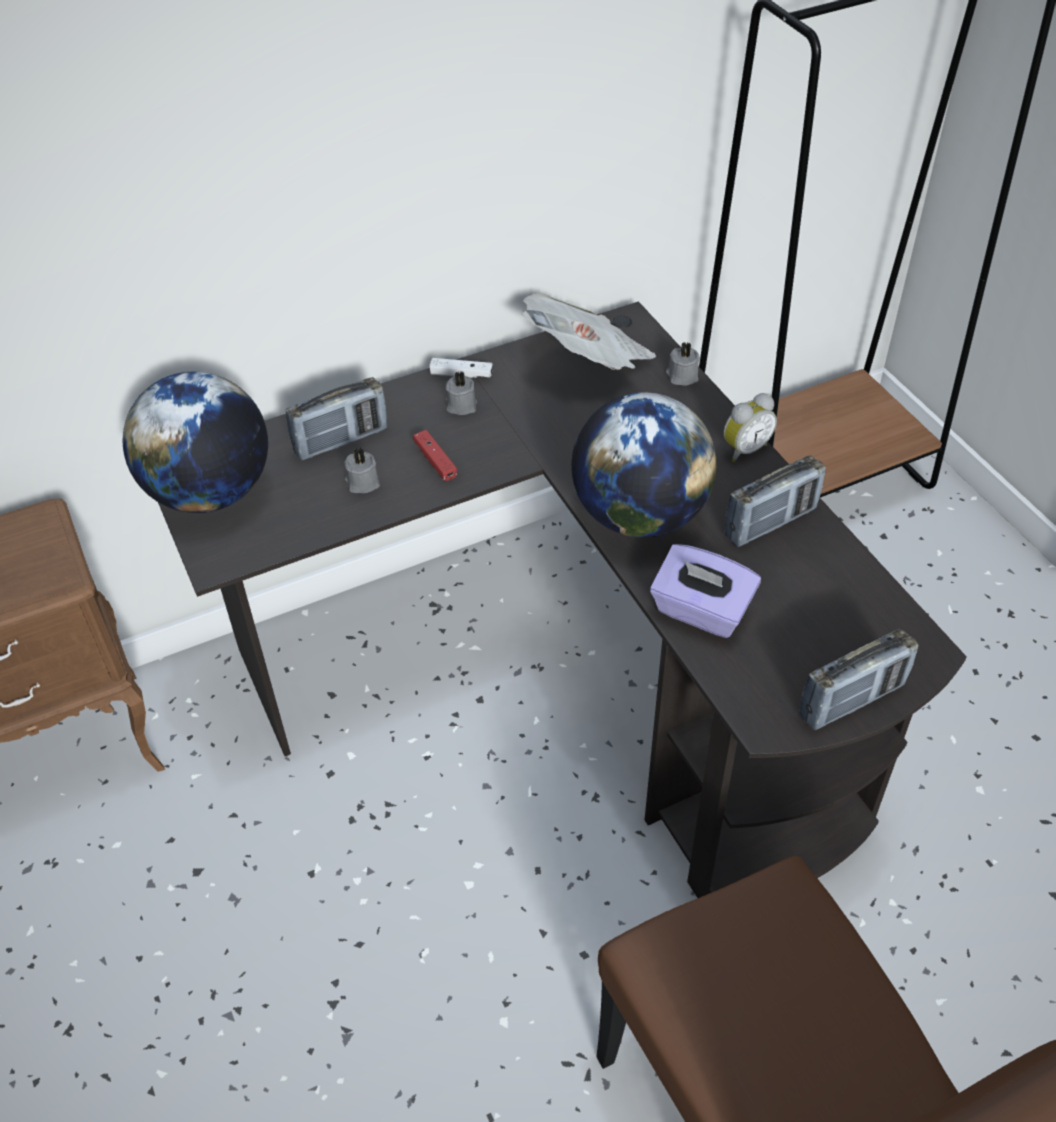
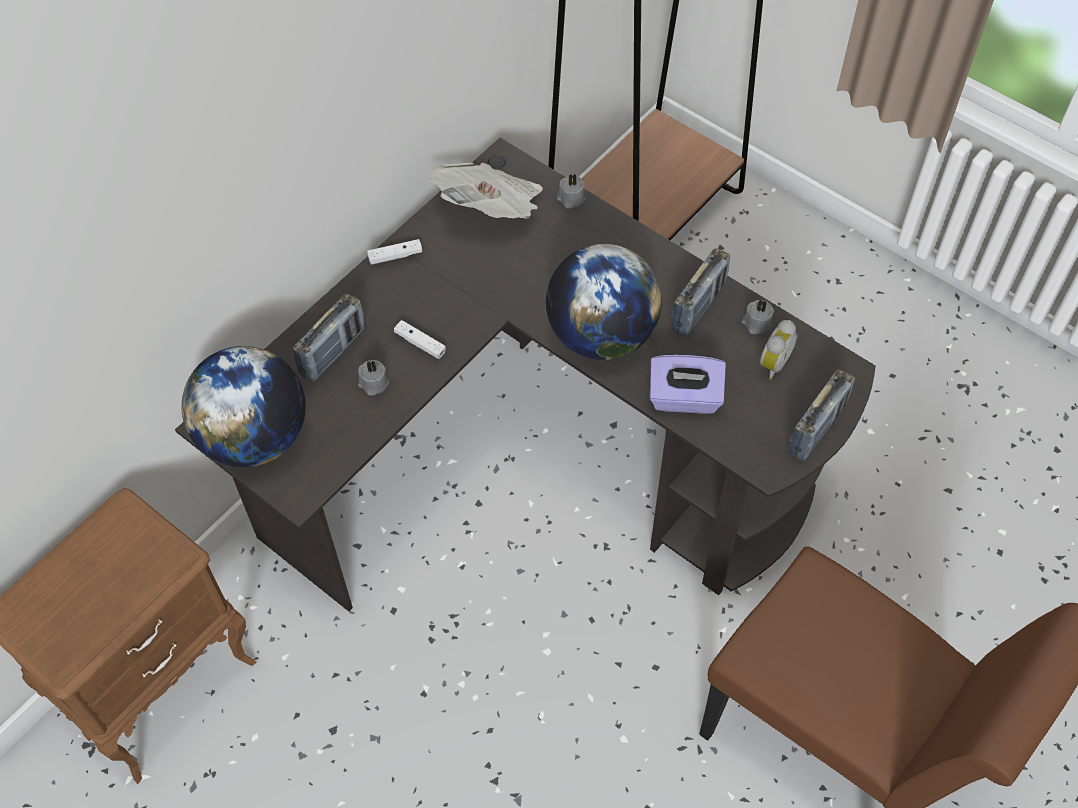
camera: 25 degrees left, 10 degrees up
(435, 461) = (420, 343): red game controller -> white game controller
(461, 405) = (411, 285): grey candle -> grey candle (756, 323)
(744, 449) = (649, 249): alarm clock -> alarm clock (772, 363)

